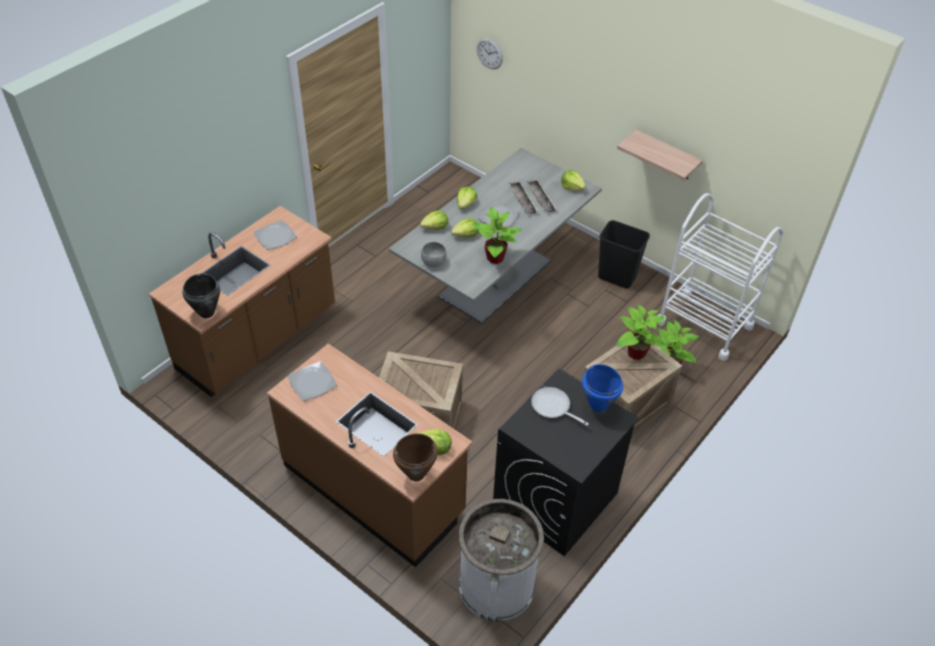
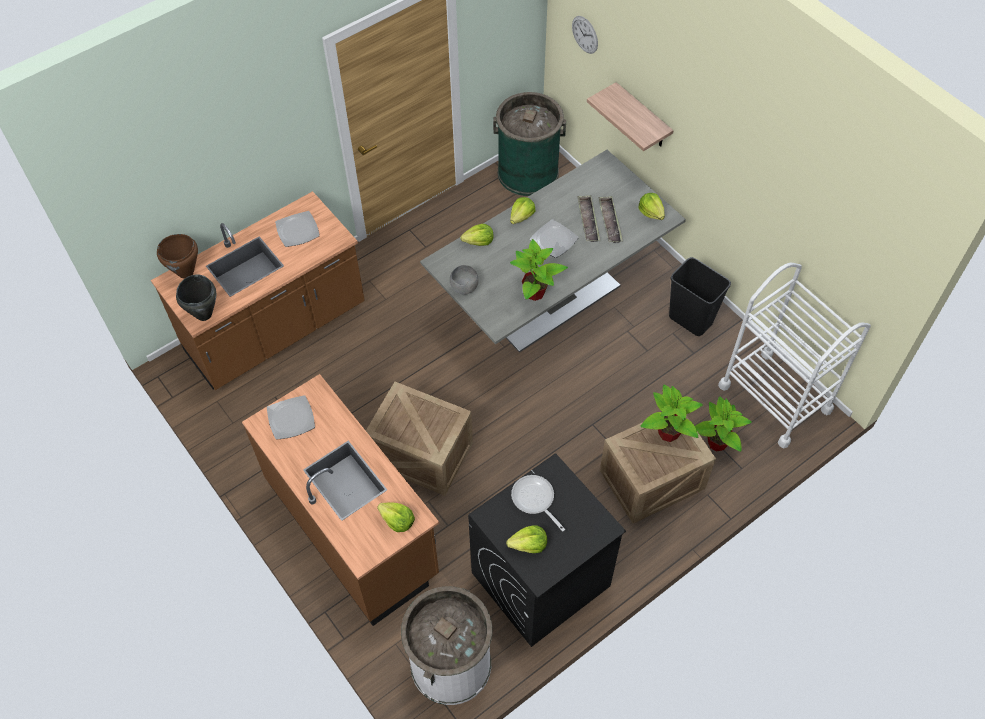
camera: 15 degrees right, 10 degrees up
(416, 474) = (369, 549): brown cooking pot -> brown cooking pot (186, 272)
(447, 189) = (528, 173): none -> green trash can
(466, 235) = (510, 257): lettuce -> lettuce (529, 545)
(598, 405) = (585, 507): blue cooking pot -> none
(666, 156) = (758, 203): shelf -> shelf (642, 117)

